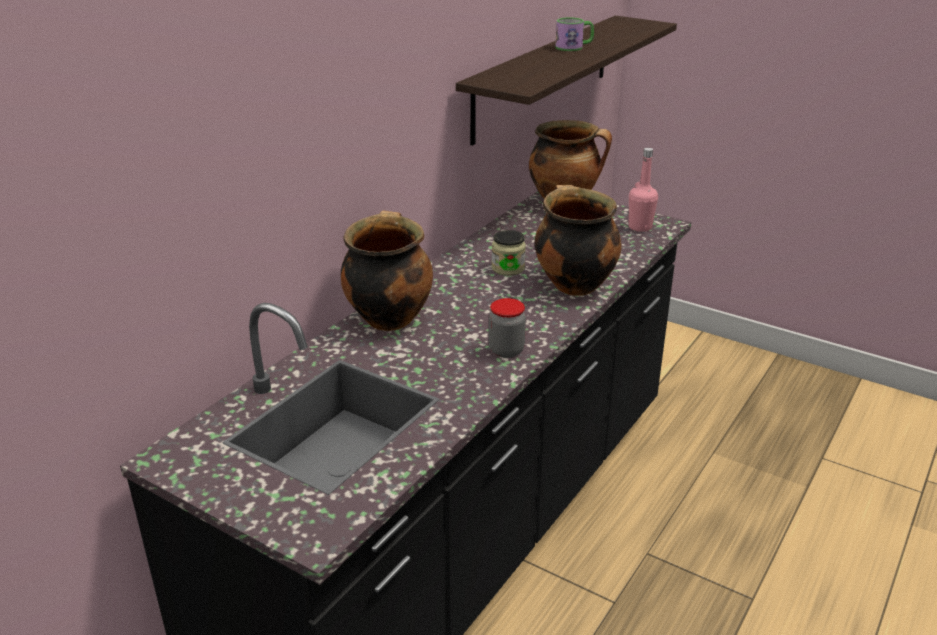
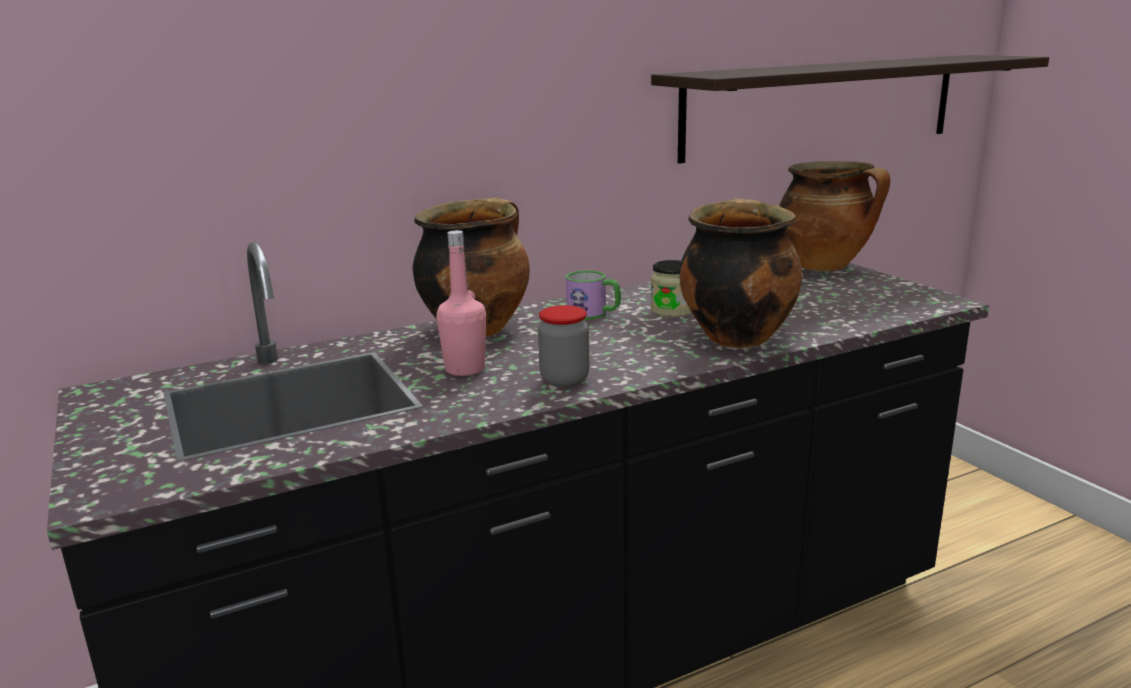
camera: 30 degrees right, 10 degrees down
(574, 47) = (858, 63): mug -> mug (593, 314)
(640, 227) = (901, 300): pink bottle -> pink bottle (465, 369)

